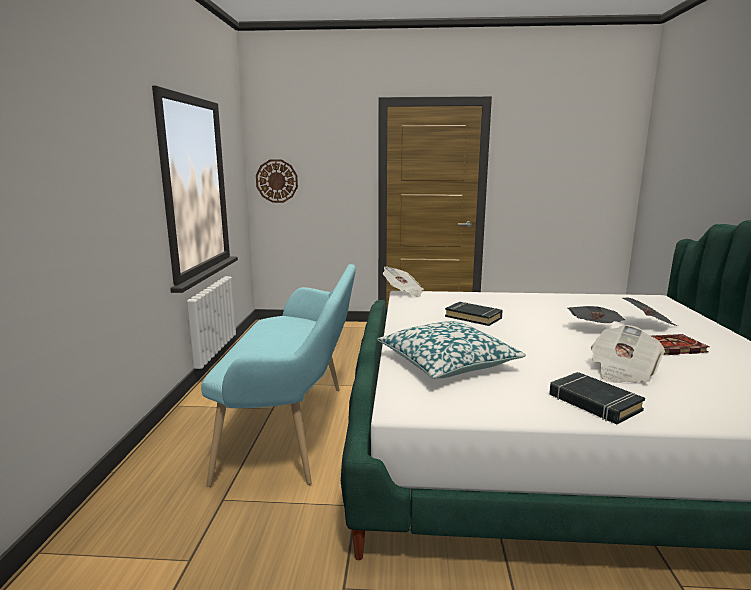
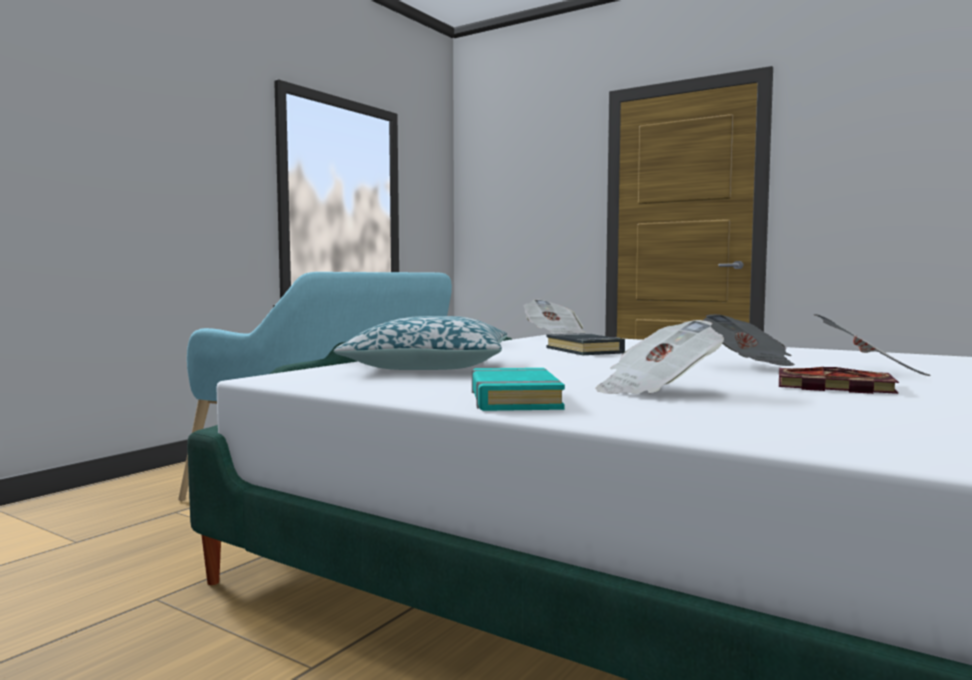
camera: 30 degrees right, 10 degrees down
(277, 181) = (485, 213): wall clock -> none
(594, 403) = (513, 399): black book -> turquoise book

